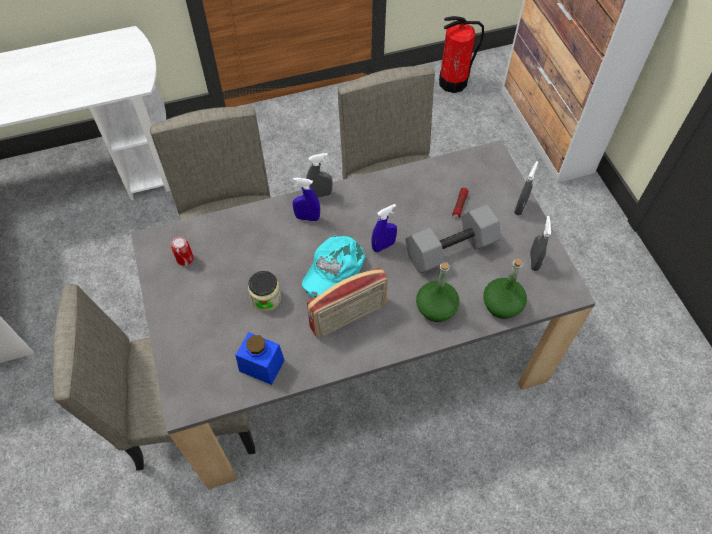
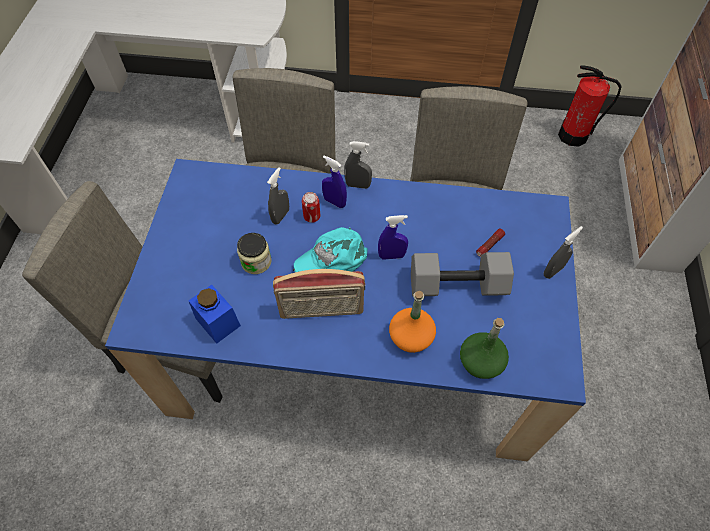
camera: 25 degrees right, 0 degrees up
(185, 259) = (207, 199): can -> can (312, 216)
(355, 349) = (355, 348): grey dining table -> blue dining table
(436, 308) = (410, 337): green bottle -> orange bottle
(534, 261) = (539, 331): grey spray bottle -> grey spray bottle (280, 216)

